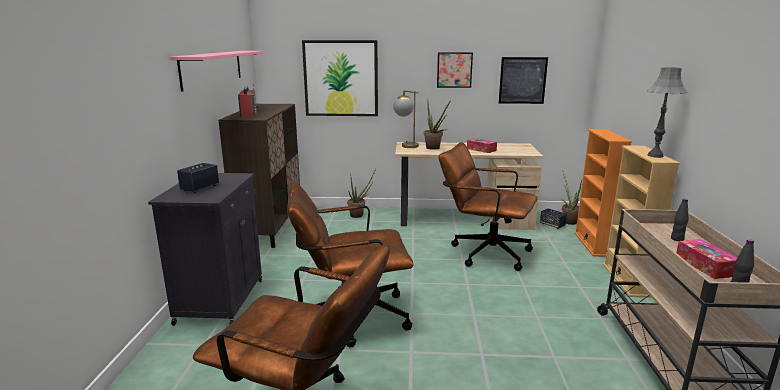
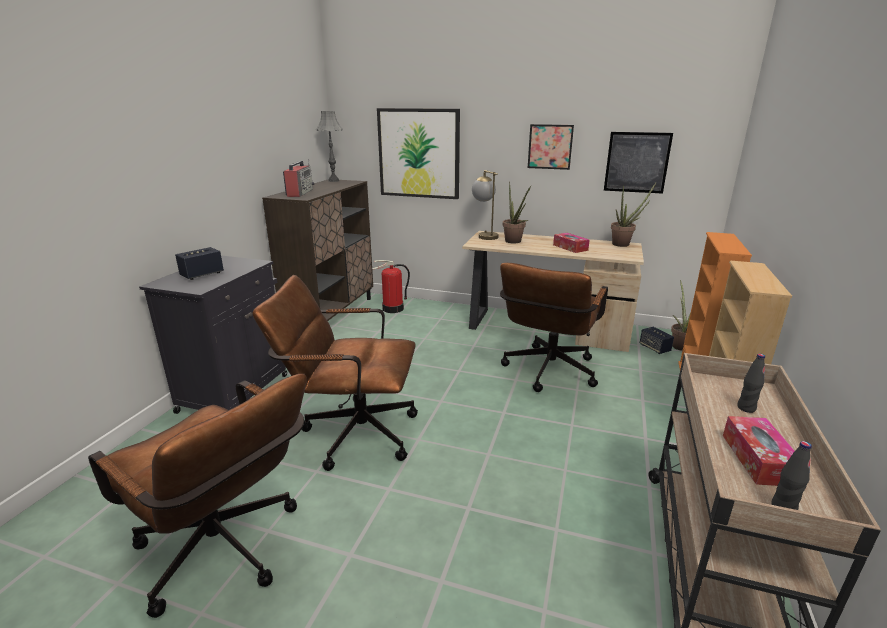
camera: 15 degrees right, 5 degrees up
(212, 68) = (256, 140): pink shelf -> none
(324, 217) = (393, 309): none -> fire extinguisher
(359, 215) = (431, 310): potted plant -> potted plant (624, 244)
(484, 252) = (547, 373): brown office chair -> brown office chair turned 105 degrees counterclockwise
(655, 155) = (763, 281): grey table lamp -> grey table lamp (333, 180)

